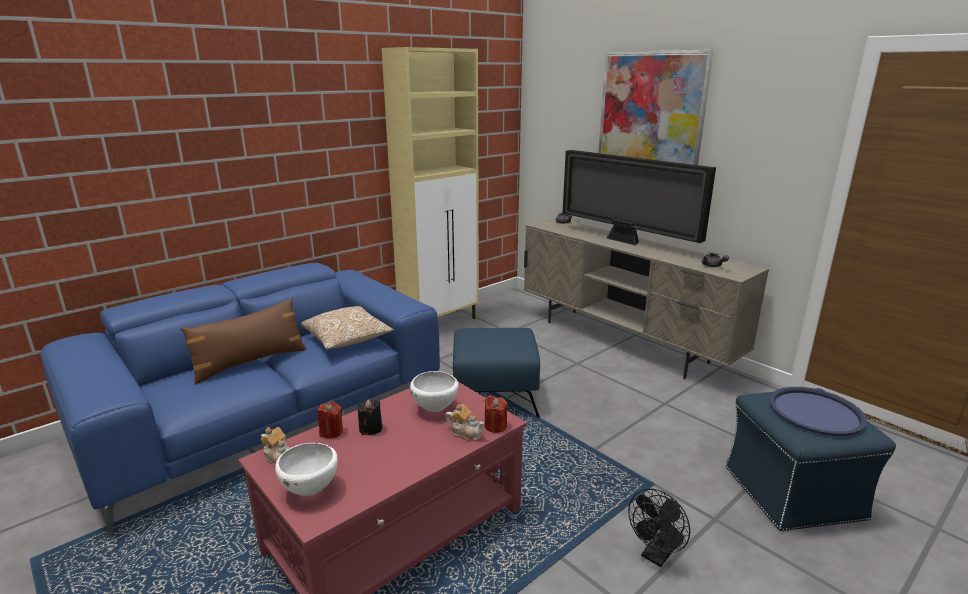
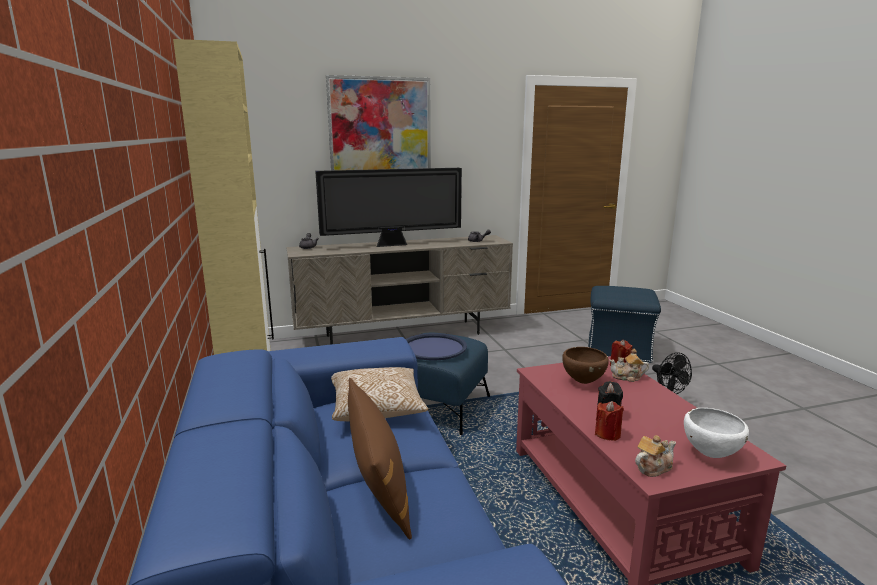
camera: 65 degrees left, 5 degrees down
(435, 409) = (583, 382): white bowl -> brown bowl
(465, 433) = (627, 377): teapot -> teapot turned 135 degrees counterclockwise
(815, 412) = (625, 291): blue tray -> blue tray (433, 348)

